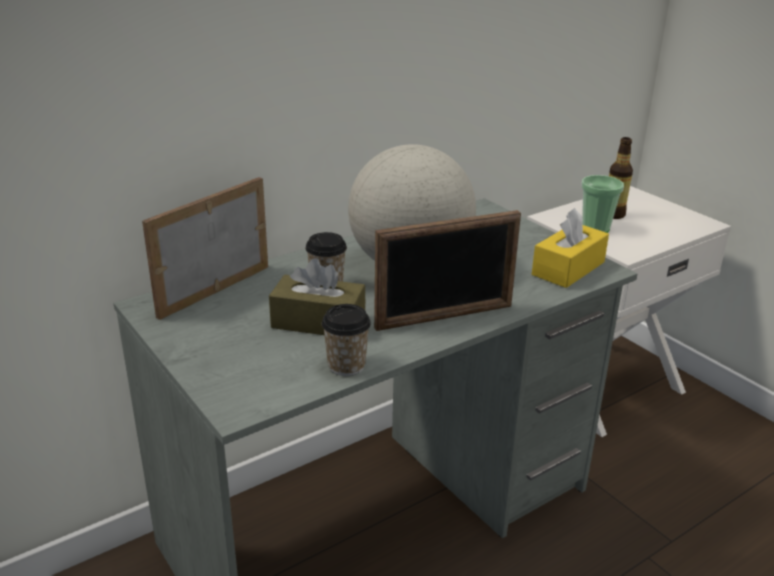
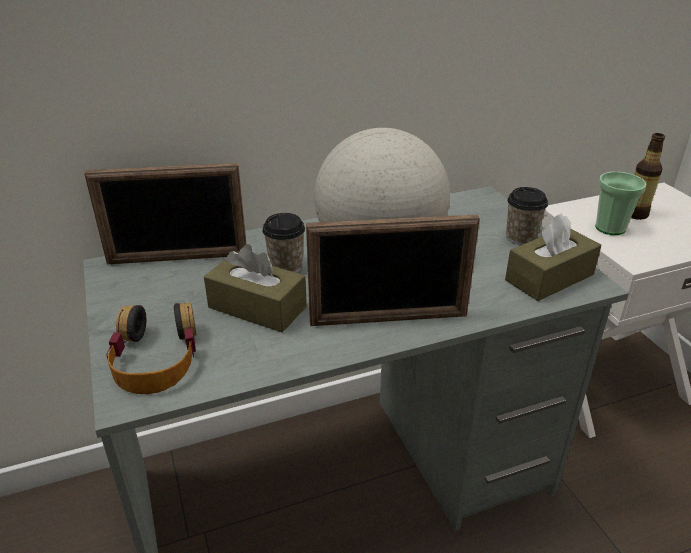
camera: 15 degrees right, 5 degrees up
(214, 290) = (178, 259): picture frame -> picture frame turned 150 degrees counterclockwise
(245, 374) = (156, 358): none -> headphones
(346, 366) = (259, 364): cup -> cup (521, 238)
(568, 268) = (549, 277): yellow tissue box -> brown tissue box

